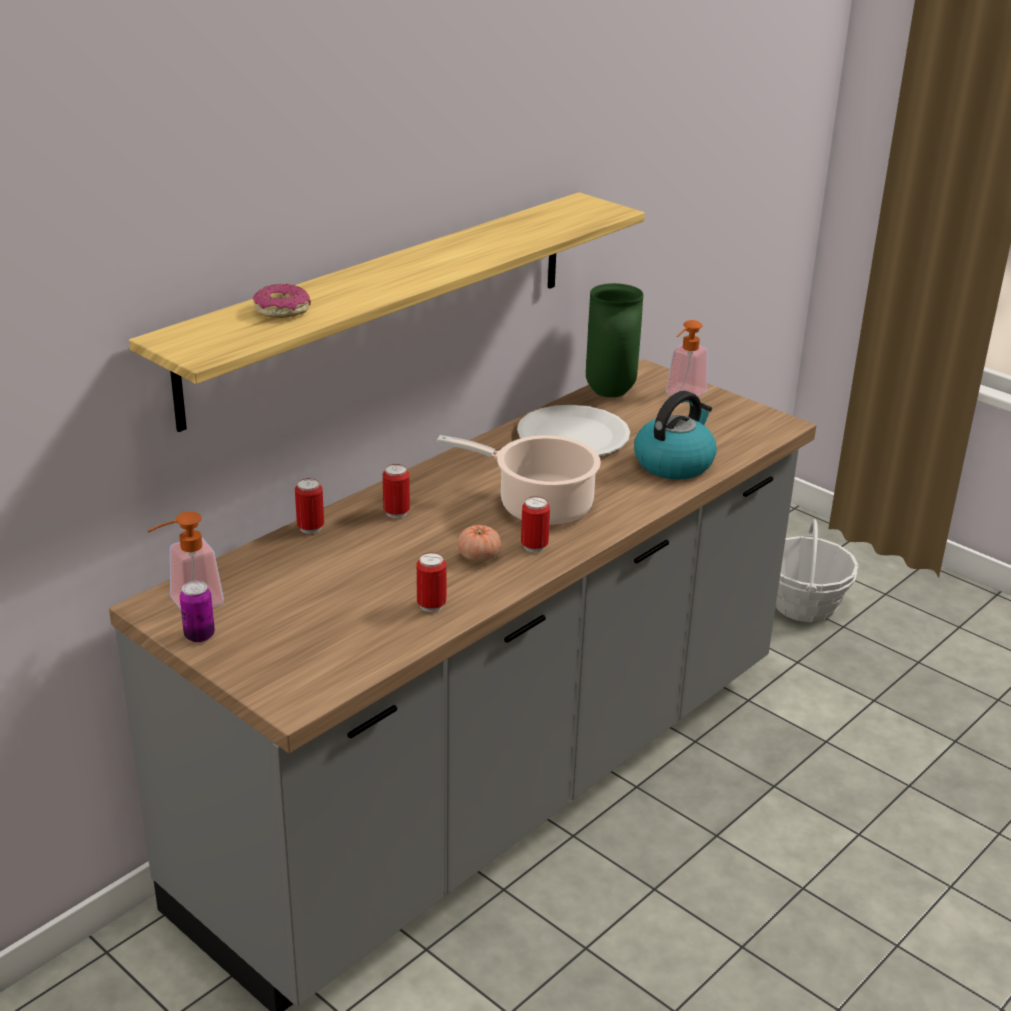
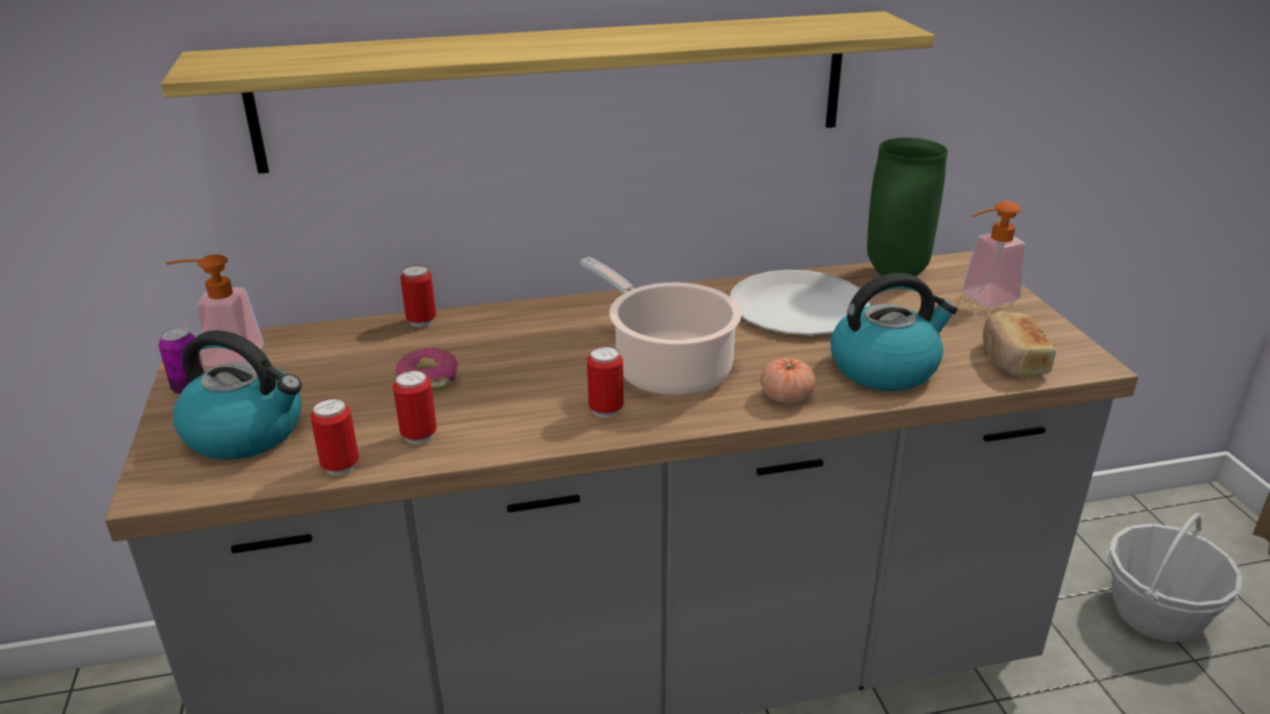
camera: 35 degrees right, 0 degrees up
(281, 310) = (354, 53): donut -> donut (428, 378)
(301, 647) = (247, 433): none -> kettle
(396, 512) = (516, 331): can -> can (340, 466)
(479, 556) = (535, 401): tomato -> tomato (786, 397)
(741, 435) = (1012, 360): none -> bread

